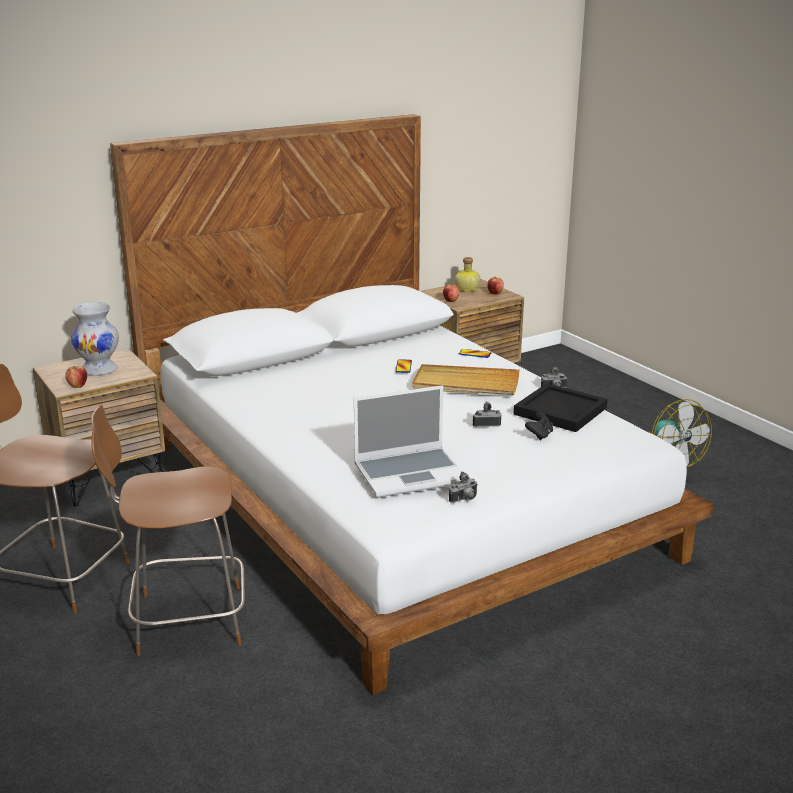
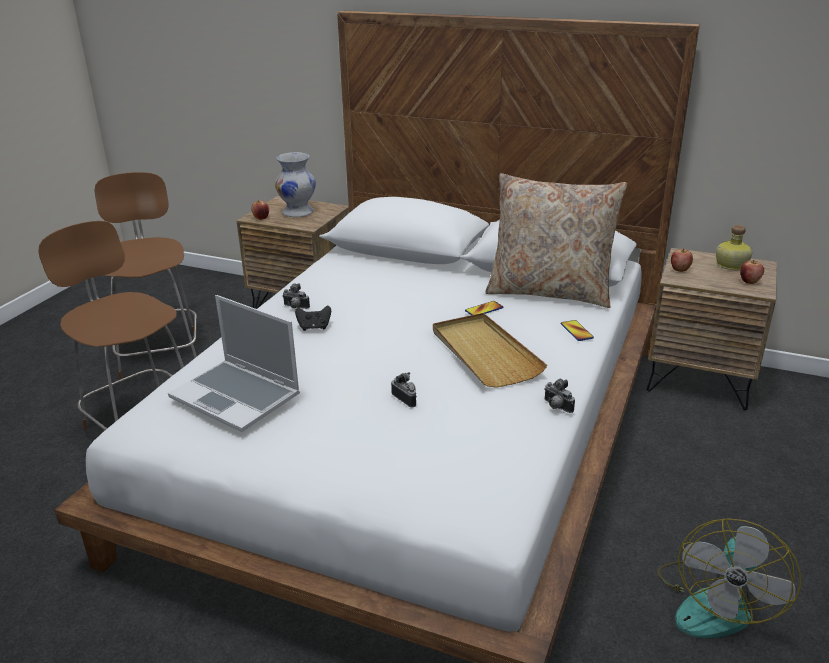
camera: 55 degrees right, 5 degrees up
(410, 342) = (550, 292): none -> beige pillow
(464, 500) = (215, 447): camera -> camera (295, 307)
(539, 435) = (418, 440): black game controller -> black game controller (314, 327)
(558, 411) = (495, 430): black tray -> none

